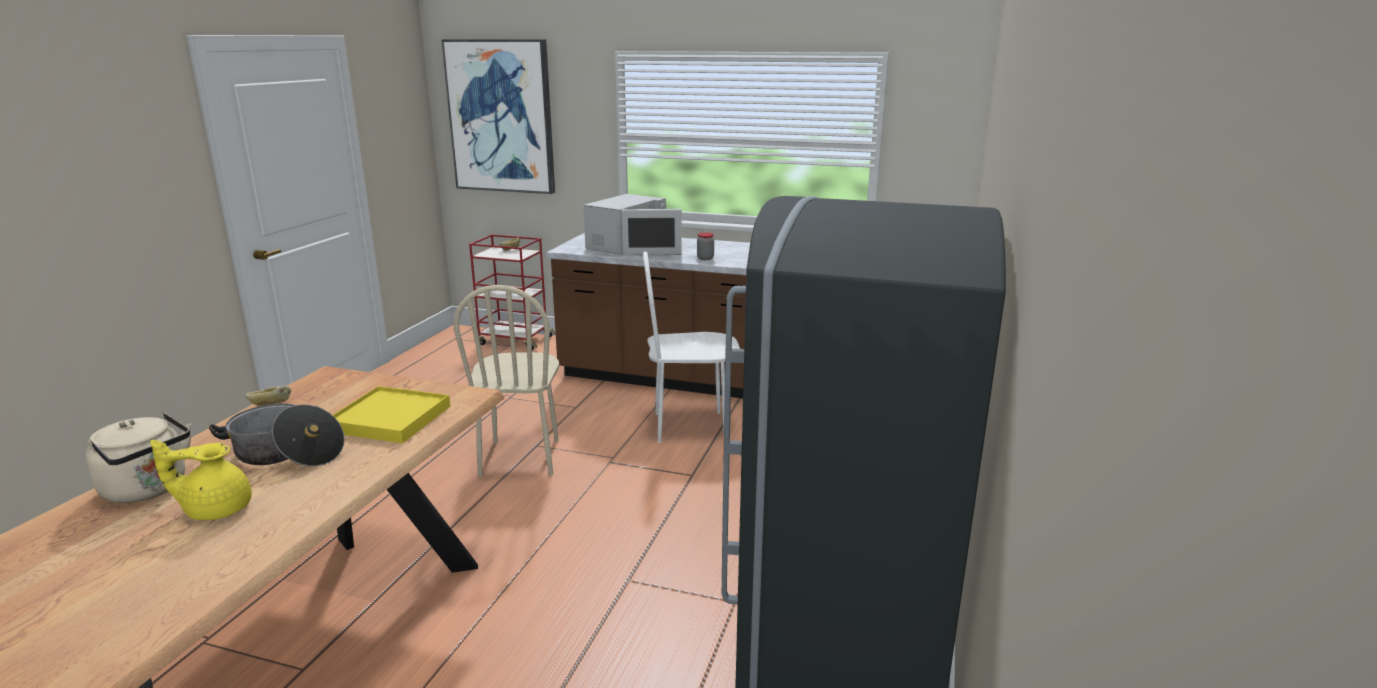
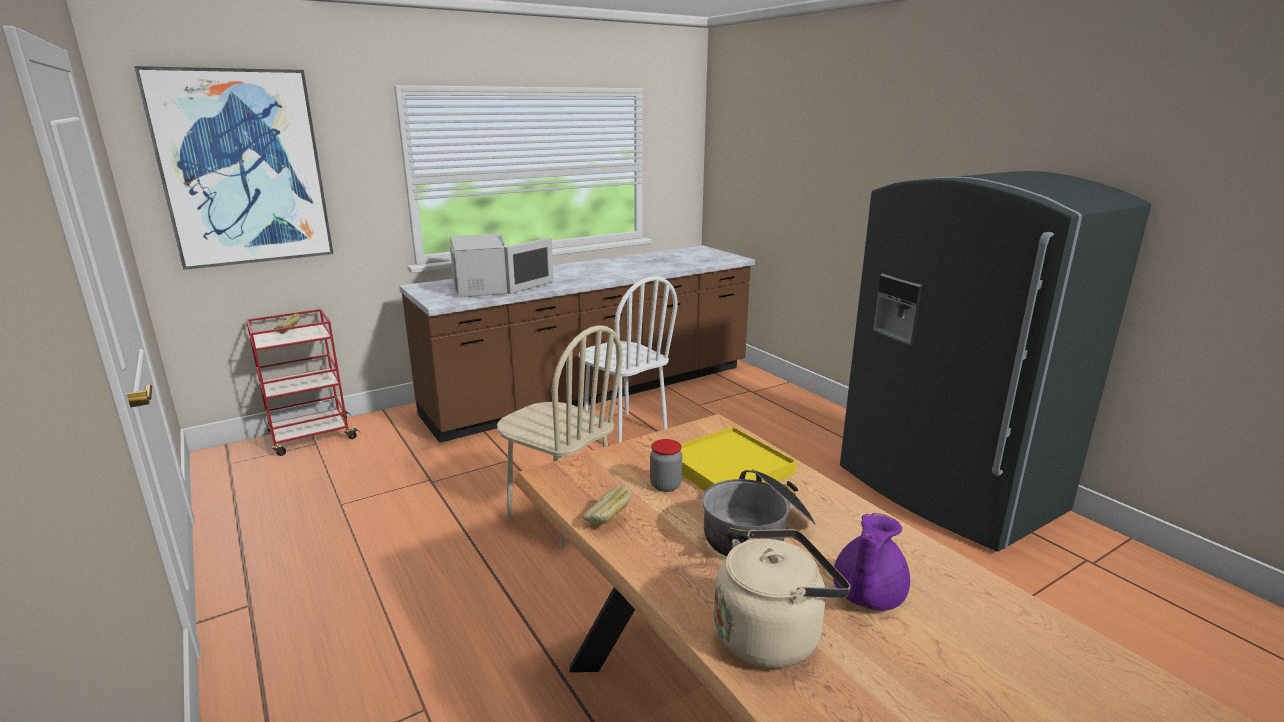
camera: 50 degrees left, 0 degrees up
(216, 509) = (866, 595): yellow teapot -> purple teapot
(690, 426) = (624, 431): white chair -> white chair turned 75 degrees counterclockwise
(705, 258) = (576, 280): jar -> jar (665, 485)

